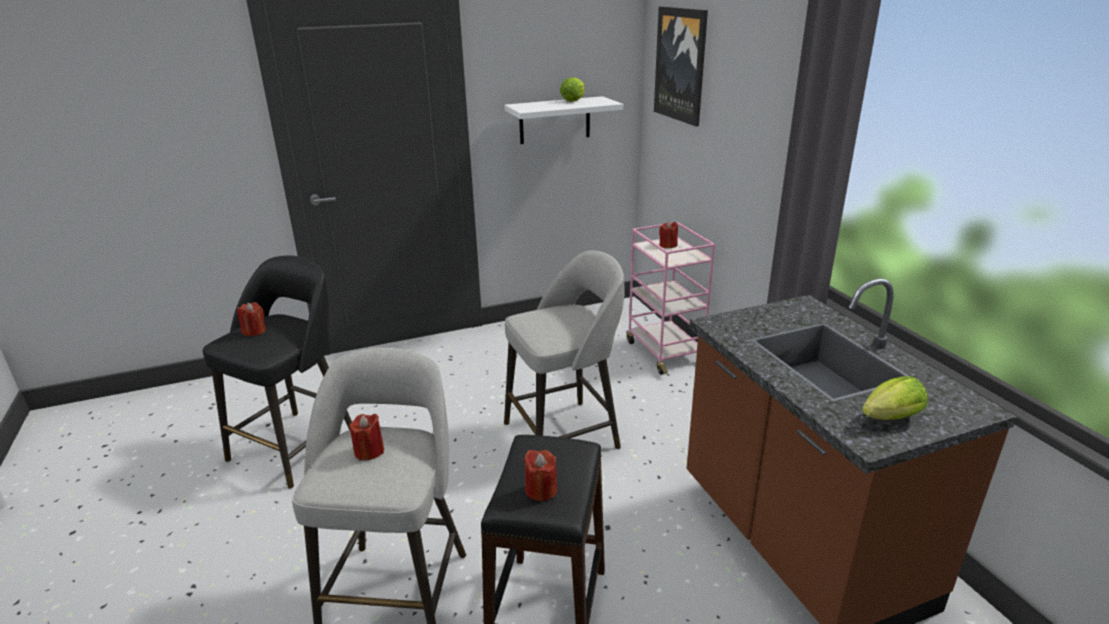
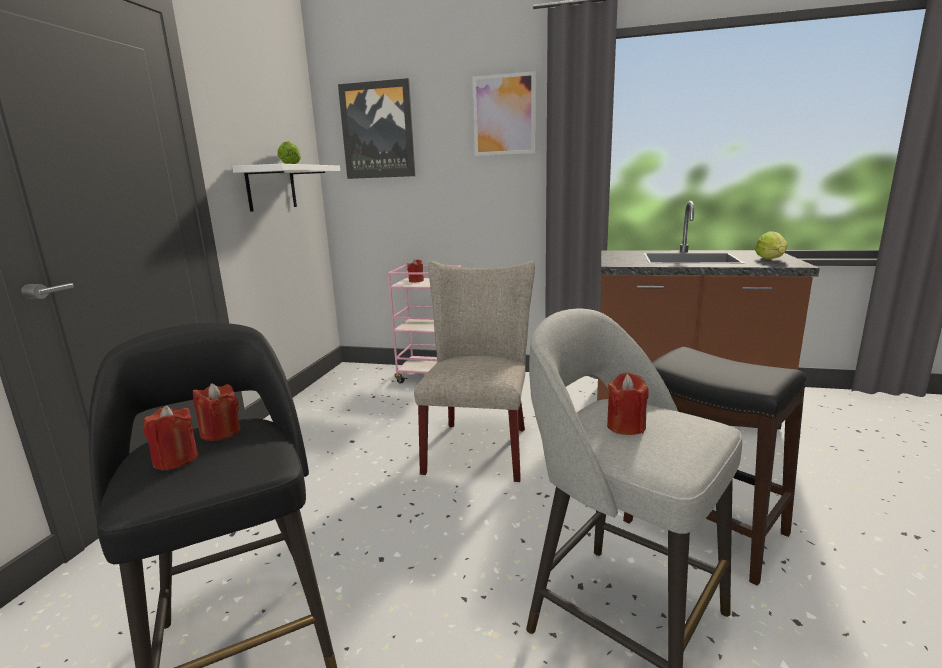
camera: 55 degrees left, 10 degrees down
(541, 490) = (746, 370): red candle -> red candle (221, 432)
(564, 434) = (479, 445): grey stool -> beige chair
(776, 75) = (504, 115): none -> picture

